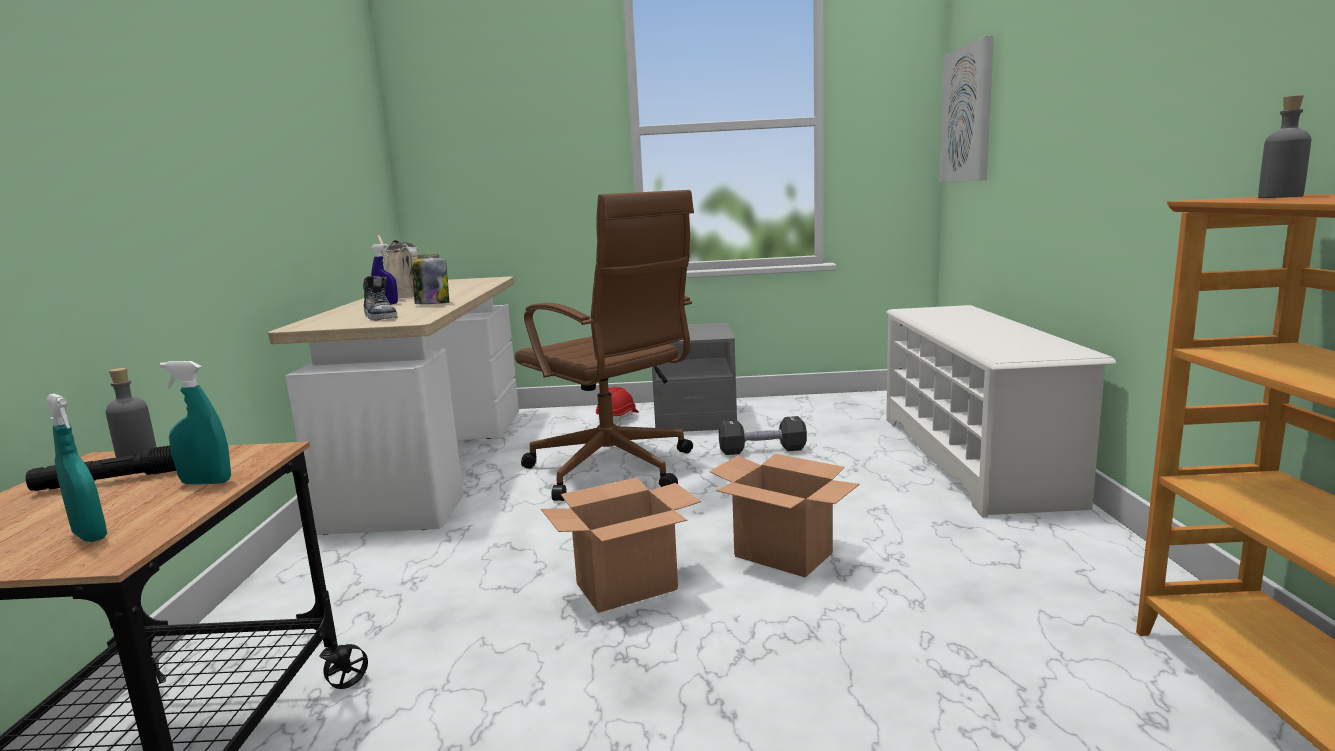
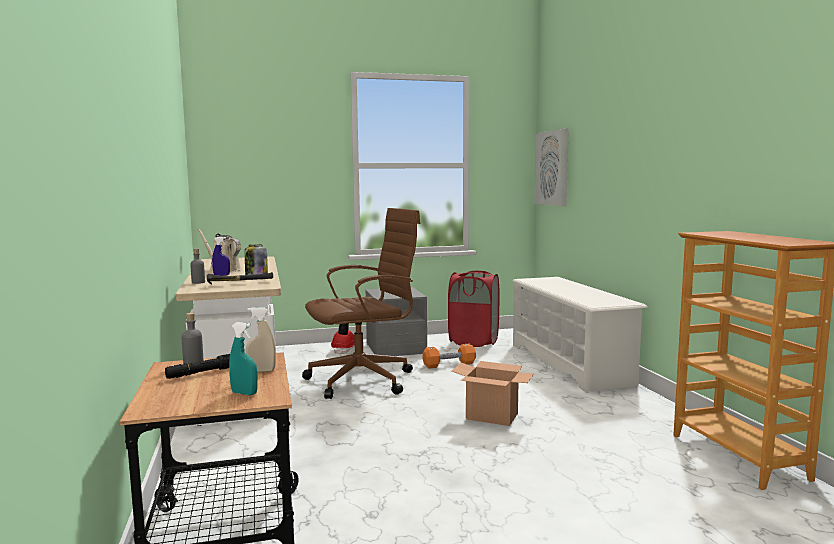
camera: 15 degrees left, 5 degrees down
(206, 482) = (261, 371): turquoise spray bottle -> beige spray bottle
(380, 317) = (237, 284): shoe -> hammer
(614, 470) = (364, 380): brown office chair -> brown office chair turned 60 degrees counterclockwise
(627, 586) = (415, 437): cardboard box -> none
(762, 450) = (449, 365): black dumbbell -> orange dumbbell
(824, 411) = (474, 341): none -> red laundry basket
(1280, 197) = (722, 233): grey bottle -> grey bottle (198, 282)

